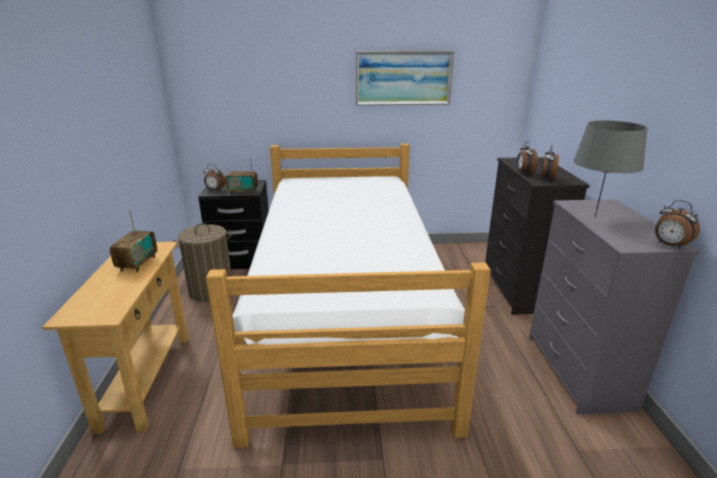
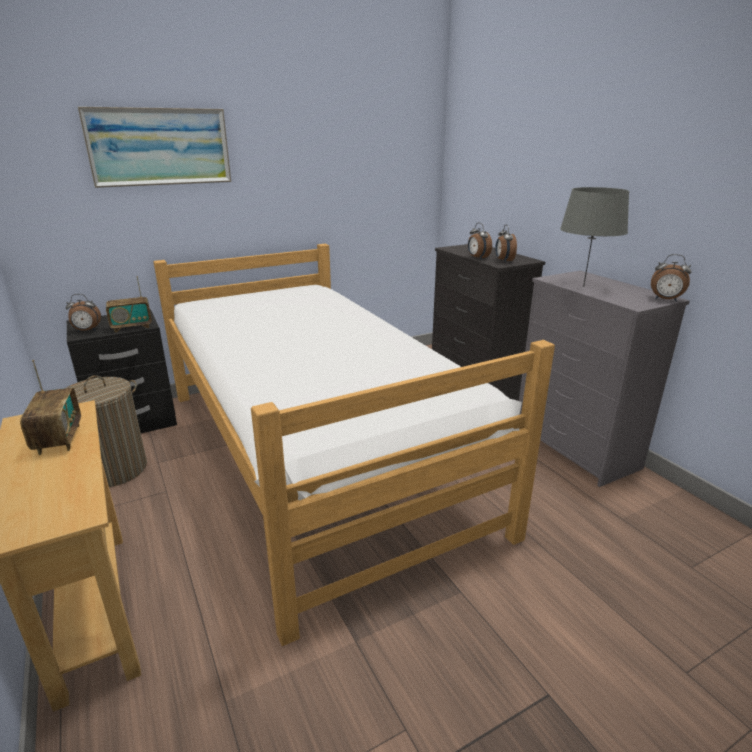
camera: 25 degrees left, 0 degrees up
(403, 78) = (312, 165): picture -> picture (159, 147)

